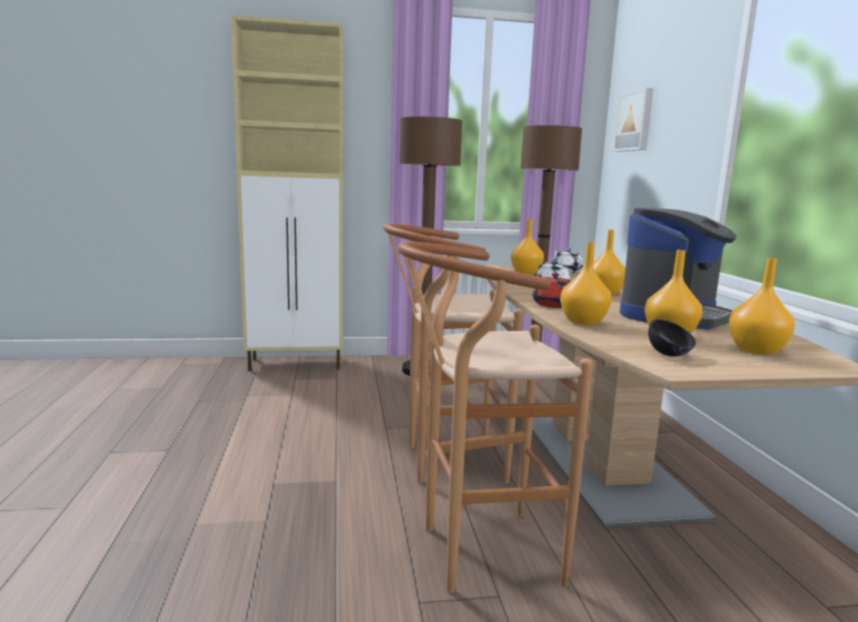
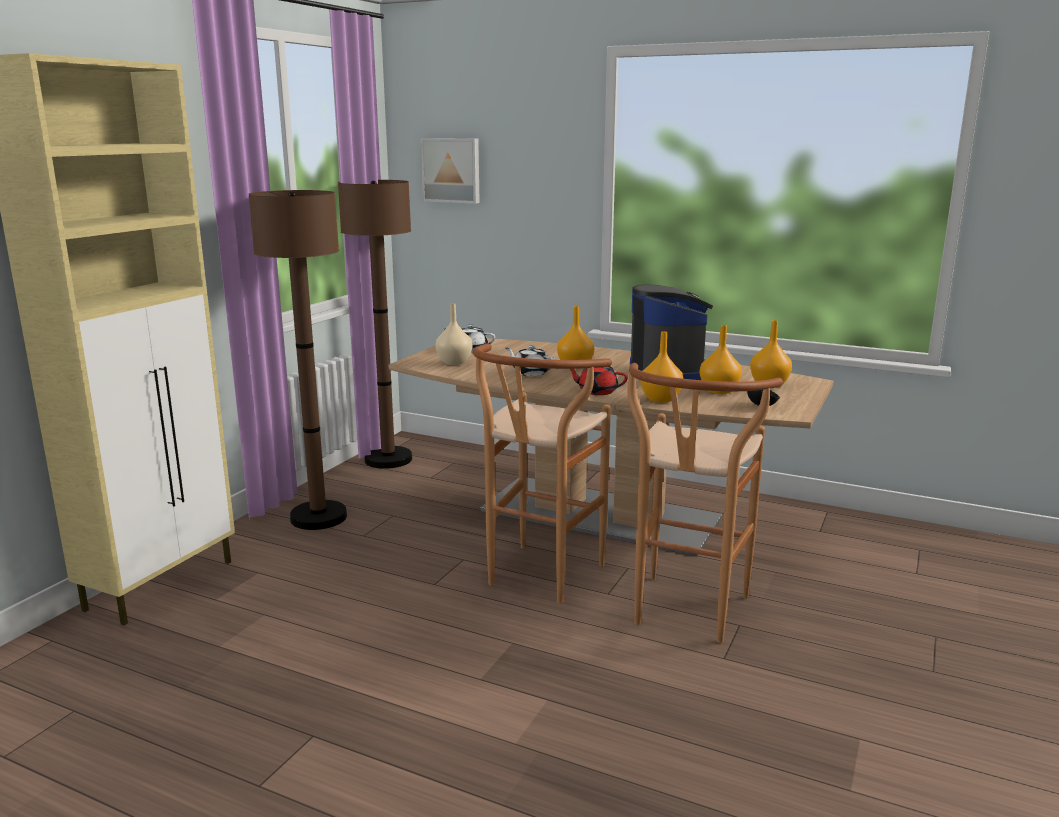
camera: 55 degrees left, 5 degrees up
(526, 272) = (455, 362): orange vase -> beige vase

